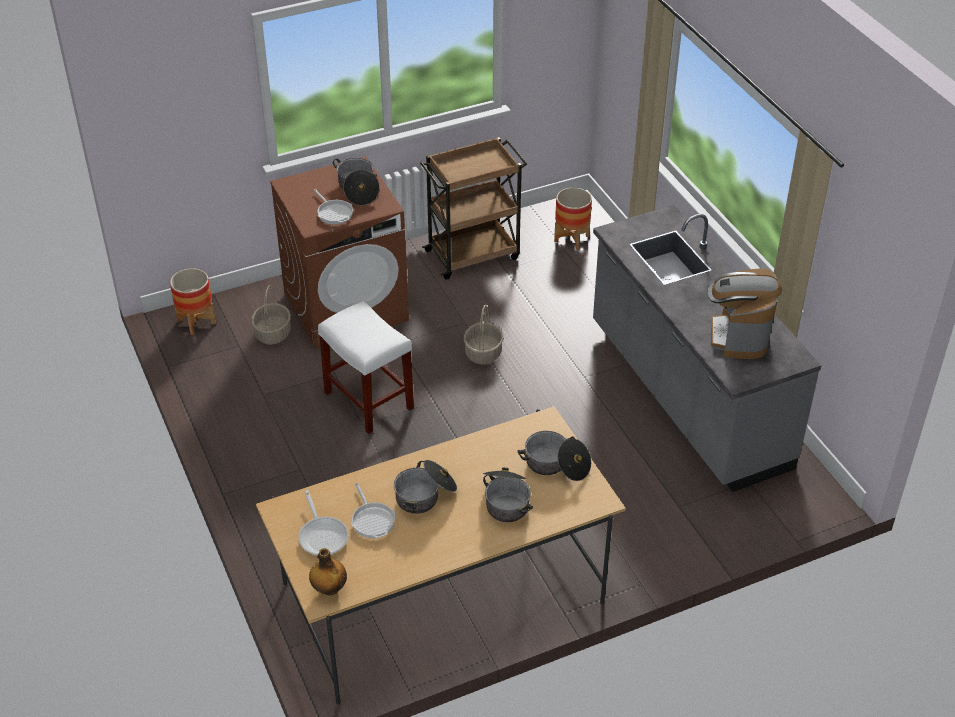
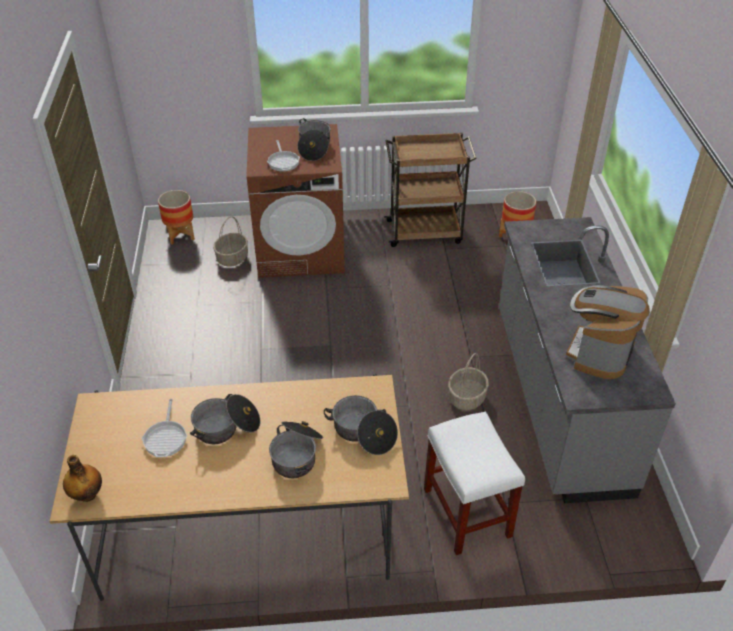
camera: 20 degrees right, 0 degrees up
(322, 535) = (114, 440): frying pan -> none
(370, 401) = (278, 331): white stool -> white stool (468, 513)
(483, 353) = (393, 315): basket -> basket (466, 398)

